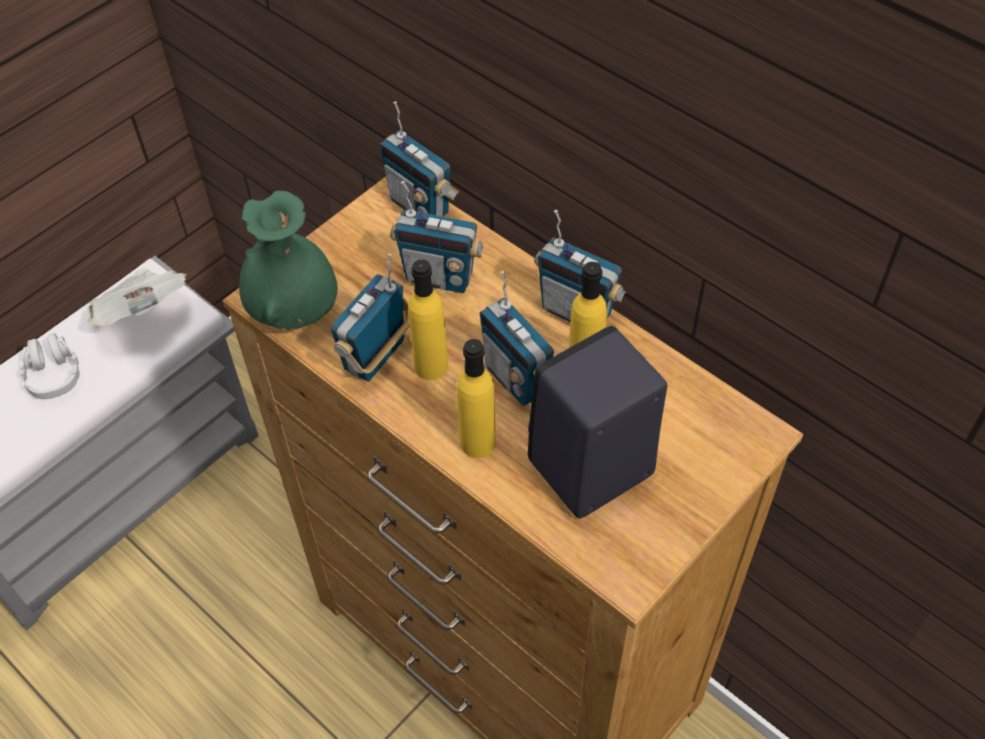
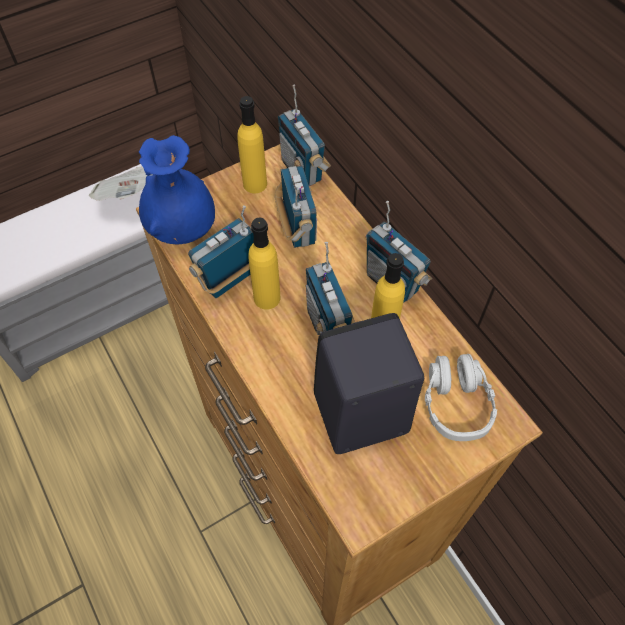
camera: 15 degrees right, 5 degrees up
(53, 374) = (62, 224): grey headphones -> grey headphones (456, 403)
(294, 312) = (182, 230): green vase -> blue vase
(439, 277) = (298, 229): radio -> radio turned 135 degrees counterclockwise
(478, 442) = (280, 368): yellow bottle -> yellow bottle (255, 184)

